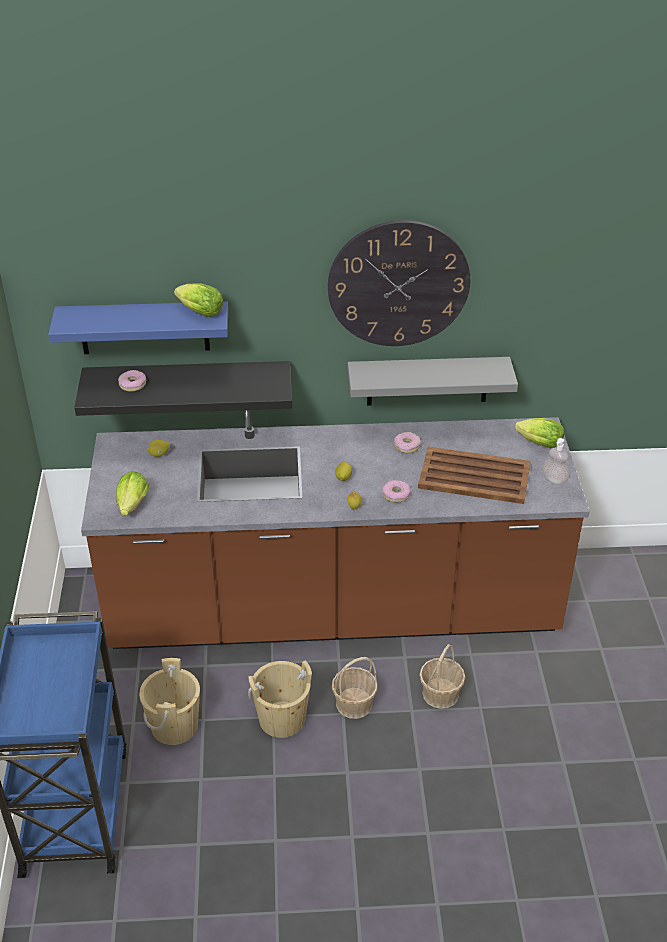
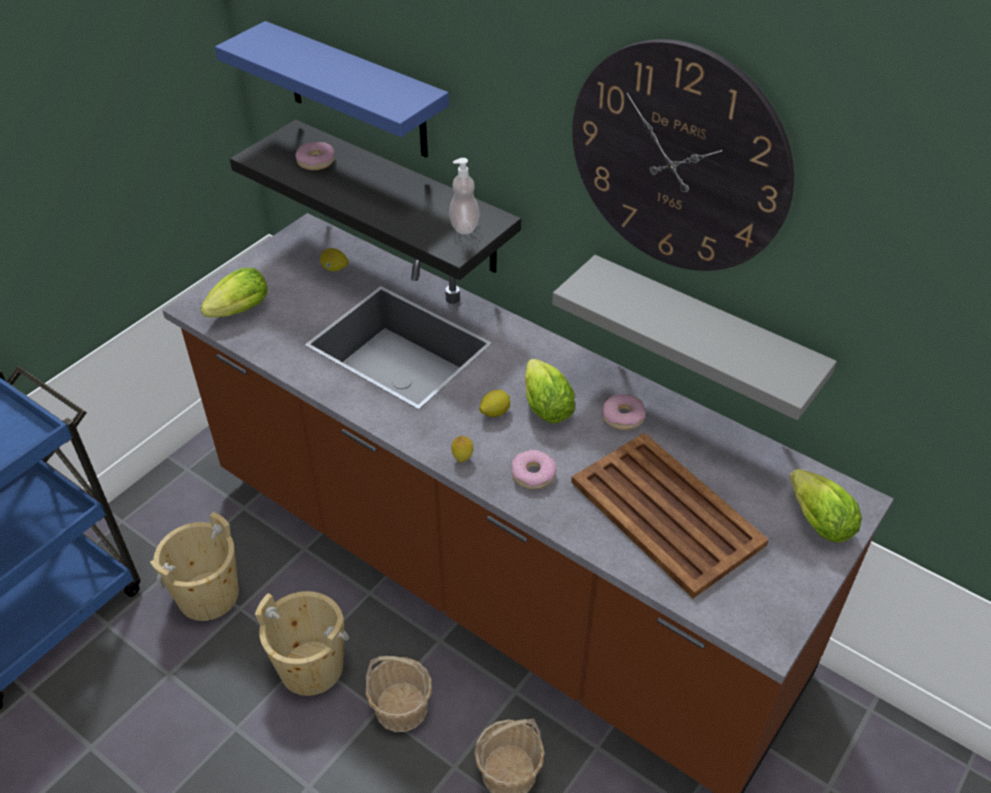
camera: 40 degrees right, 5 degrees up
(198, 312) = (397, 90): lettuce -> lettuce (544, 404)
(554, 479) = (782, 590): soap dispenser -> soap dispenser (464, 227)

